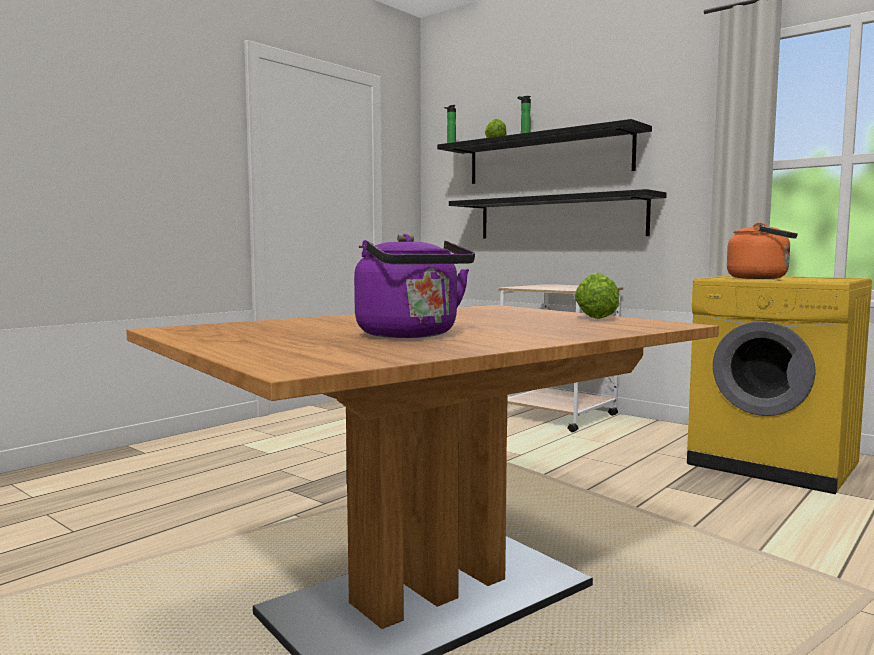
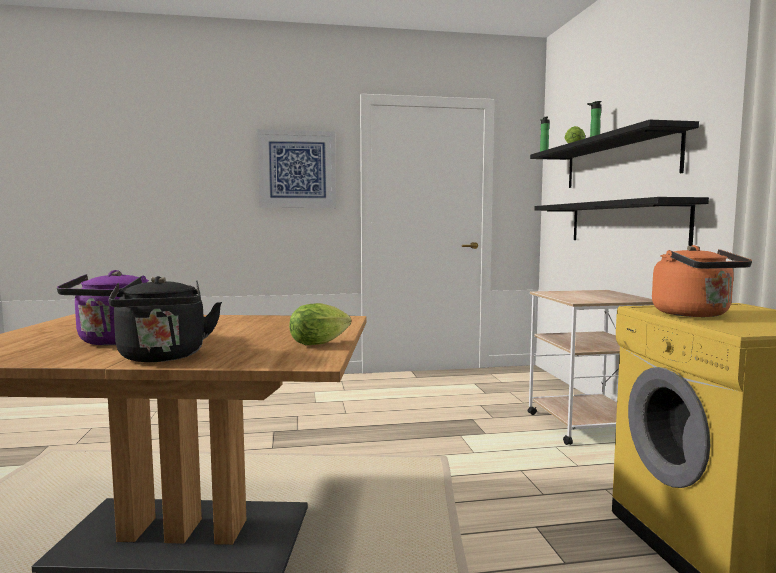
camera: 40 degrees right, 0 degrees up
(169, 133) = (297, 169): none -> picture
(548, 335) = (163, 357): none -> black kettle

